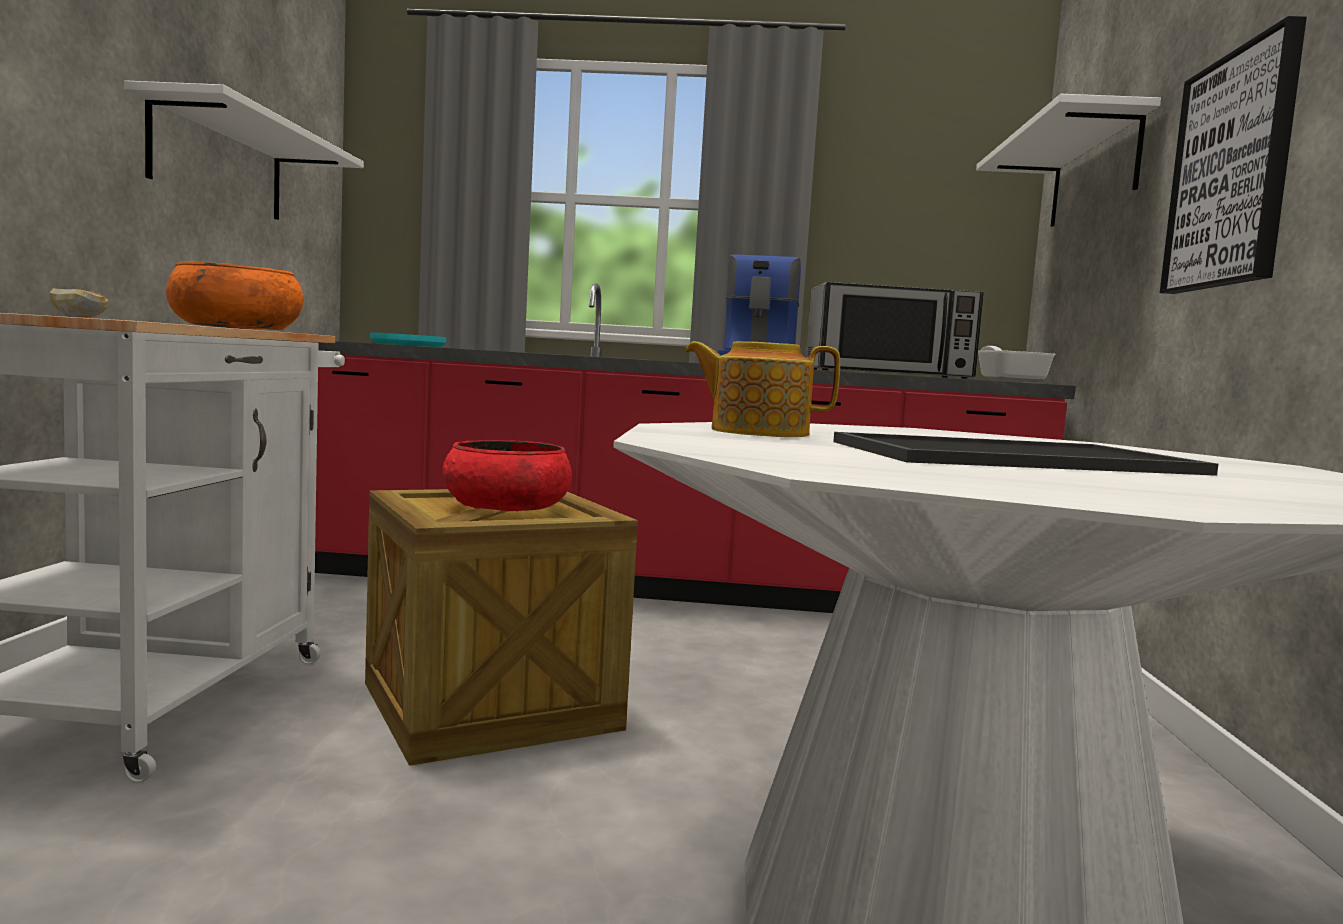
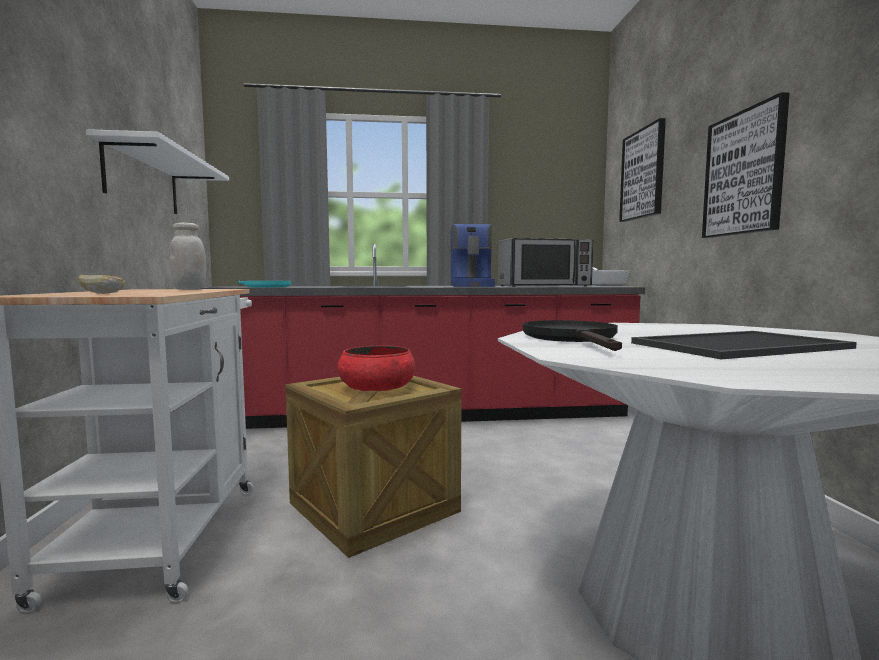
camera: 10 degrees left, 0 degrees up
(236, 328) = (189, 289): orange bowl -> white jar
(757, 432) = (573, 338): teapot -> black frying pan
(1094, 173) = (643, 174): white shelf -> picture

